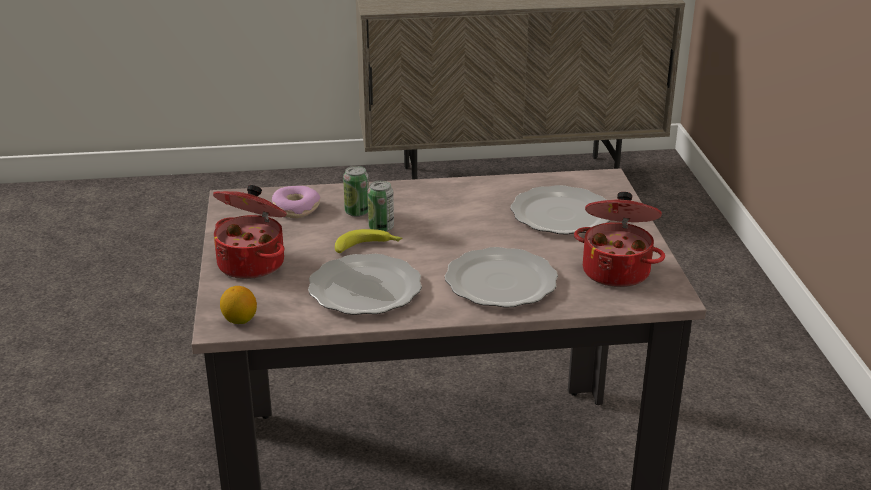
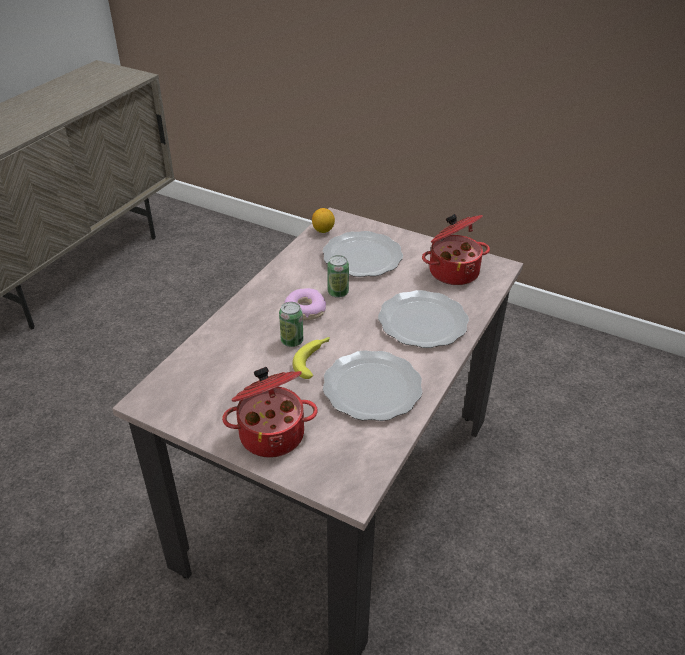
camera: 55 degrees left, 10 degrees up
(240, 320) = (354, 478): lemon -> lemon (323, 230)
(296, 209) = (210, 371): donut -> donut (304, 310)
(357, 212) = (254, 342): can -> can (338, 292)

